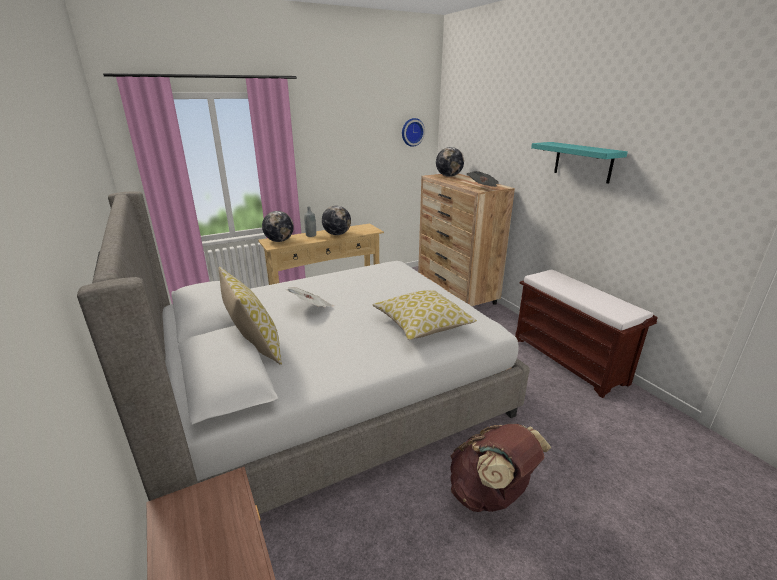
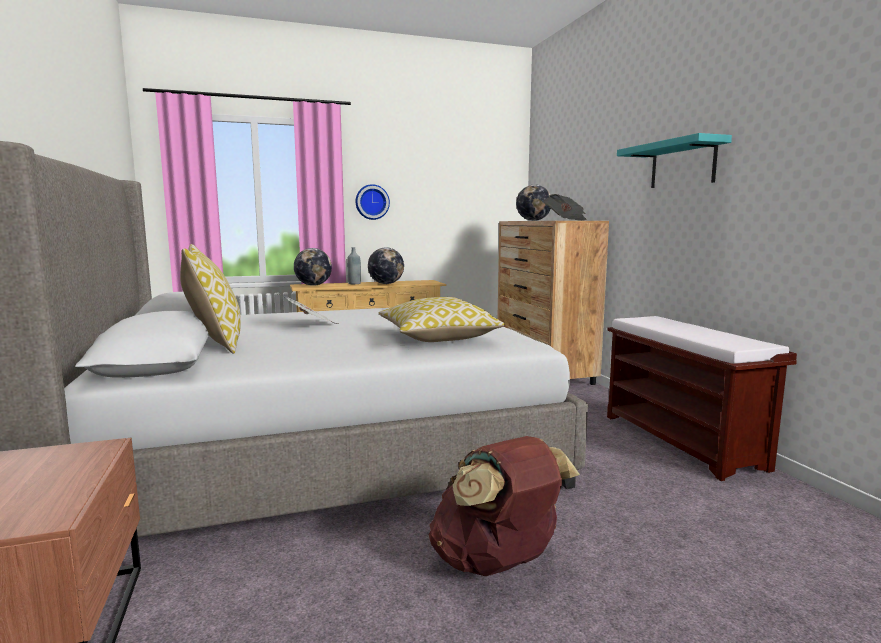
camera: 10 degrees right, 15 degrees down
(412, 132) = (493, 176): wall clock -> wall clock (372, 202)

